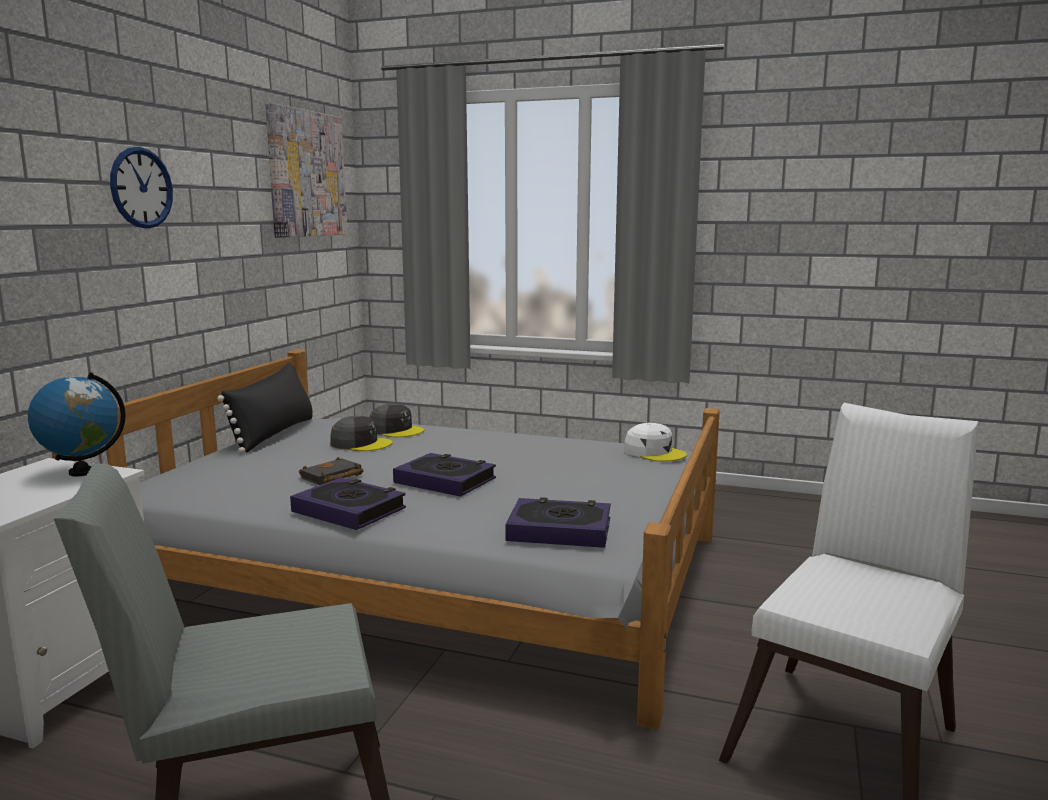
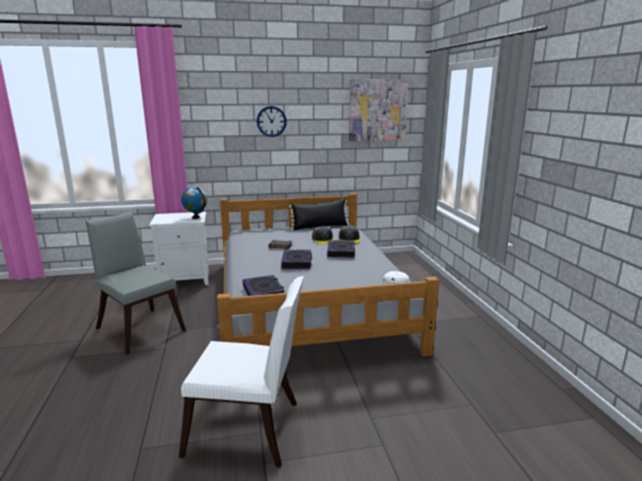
camera: 60 degrees right, 5 degrees up
(349, 510) = (250, 258): book -> book (341, 251)

